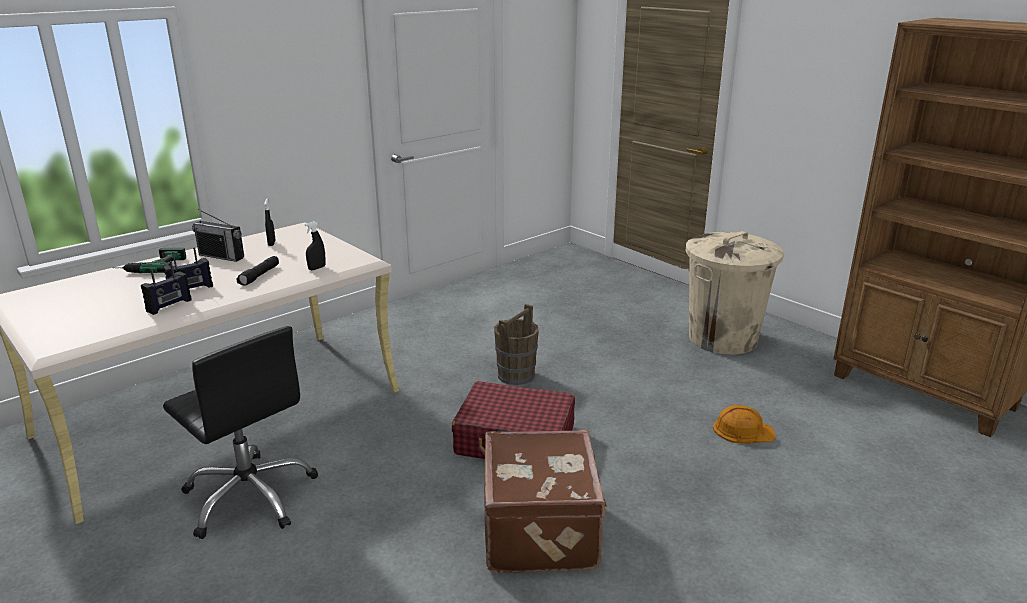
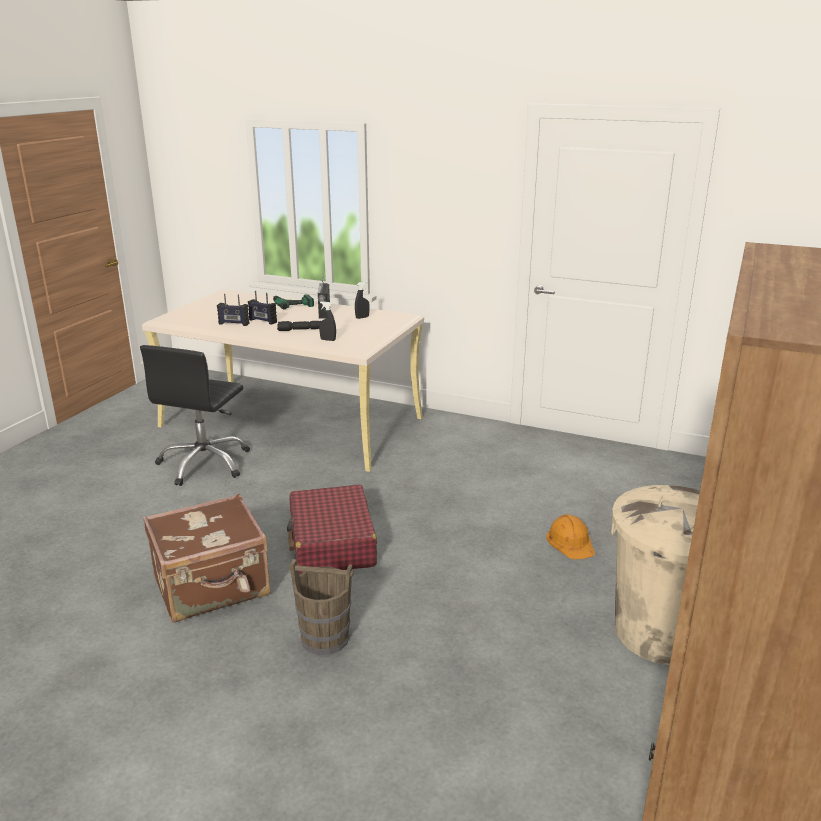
camera: 65 degrees right, 0 degrees up
(516, 375) = (441, 516): brown bucket -> brown bucket (325, 638)
(742, 430) = (446, 680): orange hard hat -> orange hard hat (571, 542)

